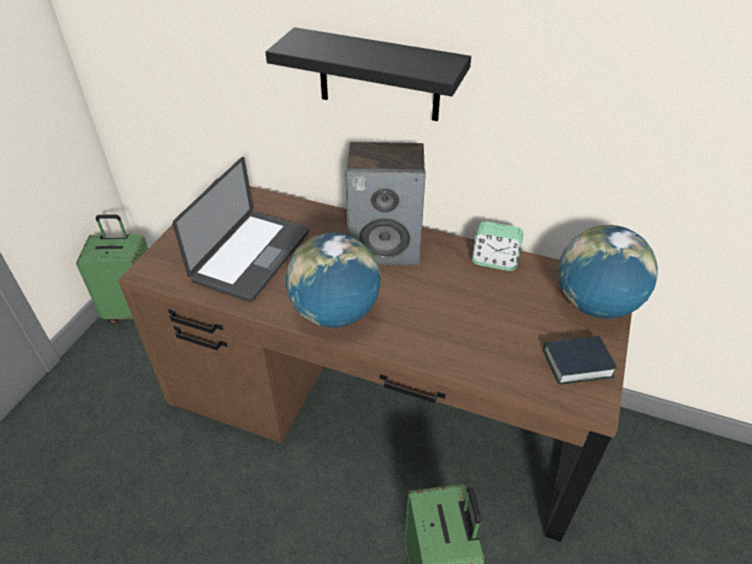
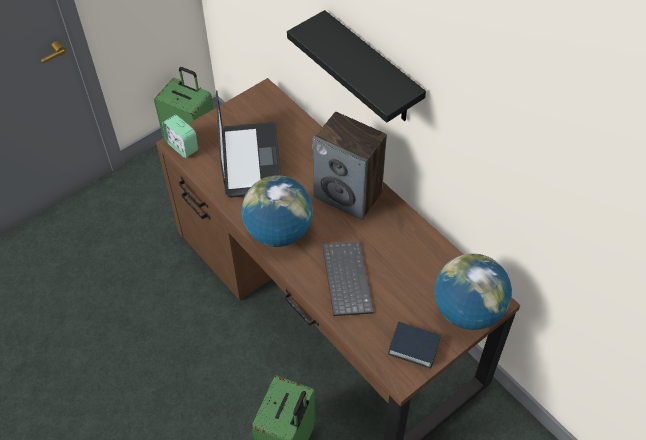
camera: 30 degrees right, 10 degrees up
(252, 256) = (251, 161): laptop -> laptop turned 60 degrees counterclockwise
(447, 328) = (345, 278): none -> keyboard
(494, 261) = (421, 242): alarm clock -> alarm clock (182, 146)

